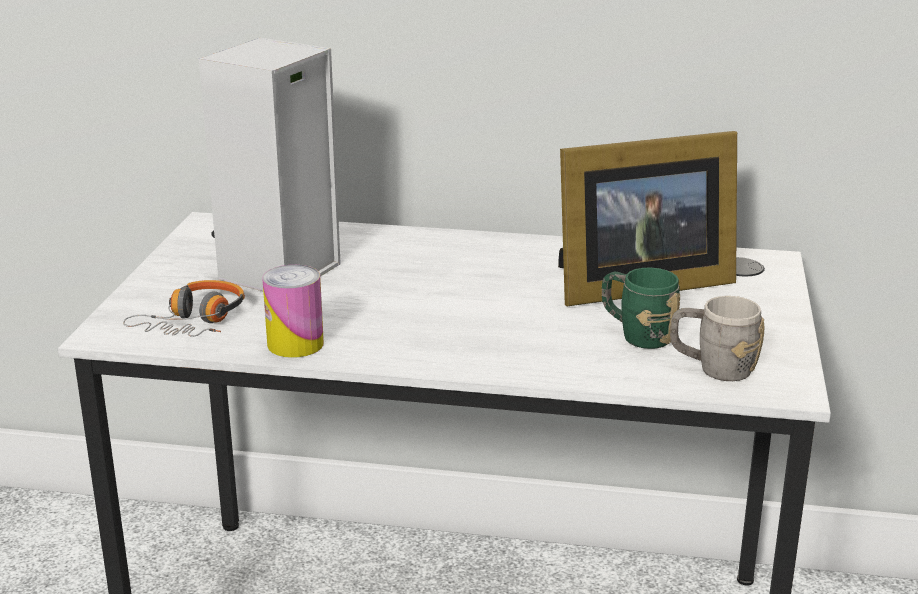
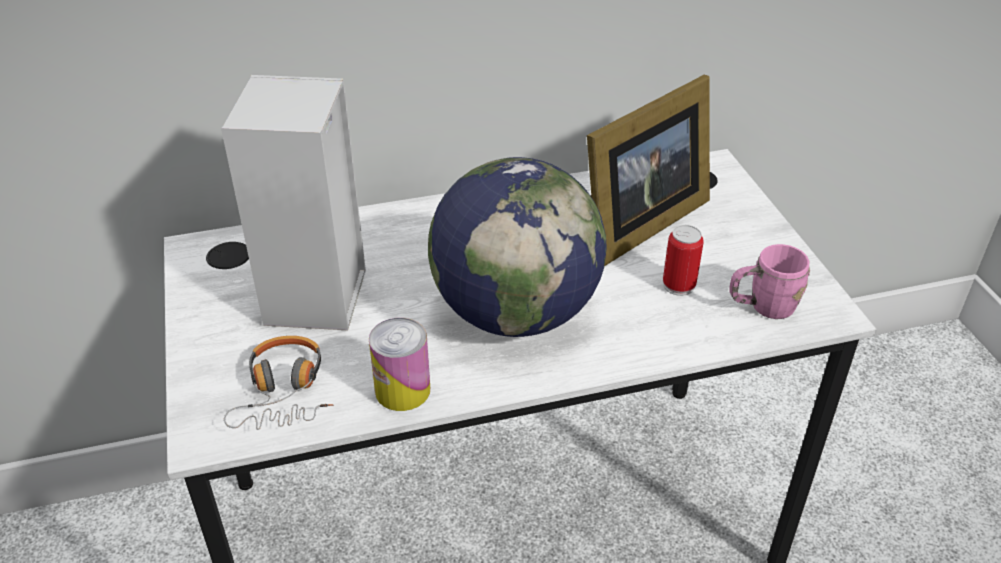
camera: 25 degrees left, 15 degrees up
(450, 319) = (515, 313): none -> globe
(637, 335) = (678, 285): green mug -> can
(713, 368) = (762, 307): grey mug -> pink mug

